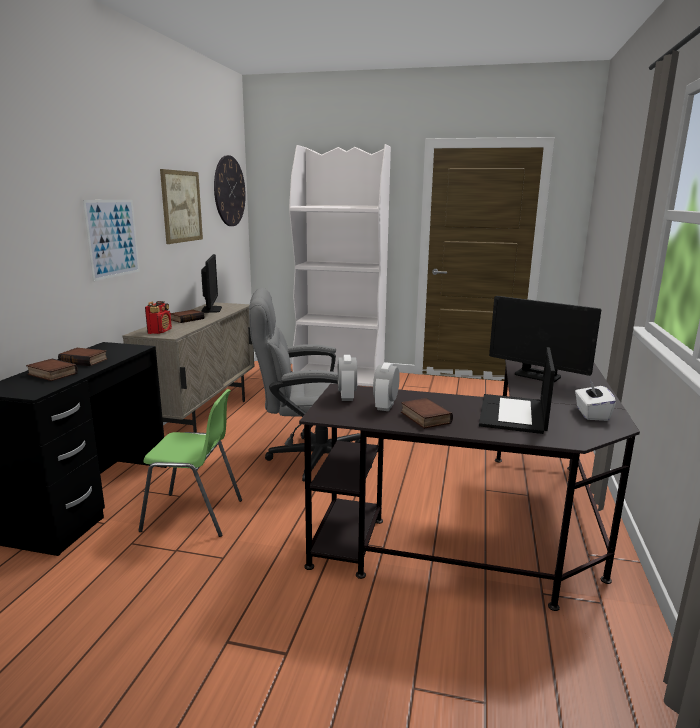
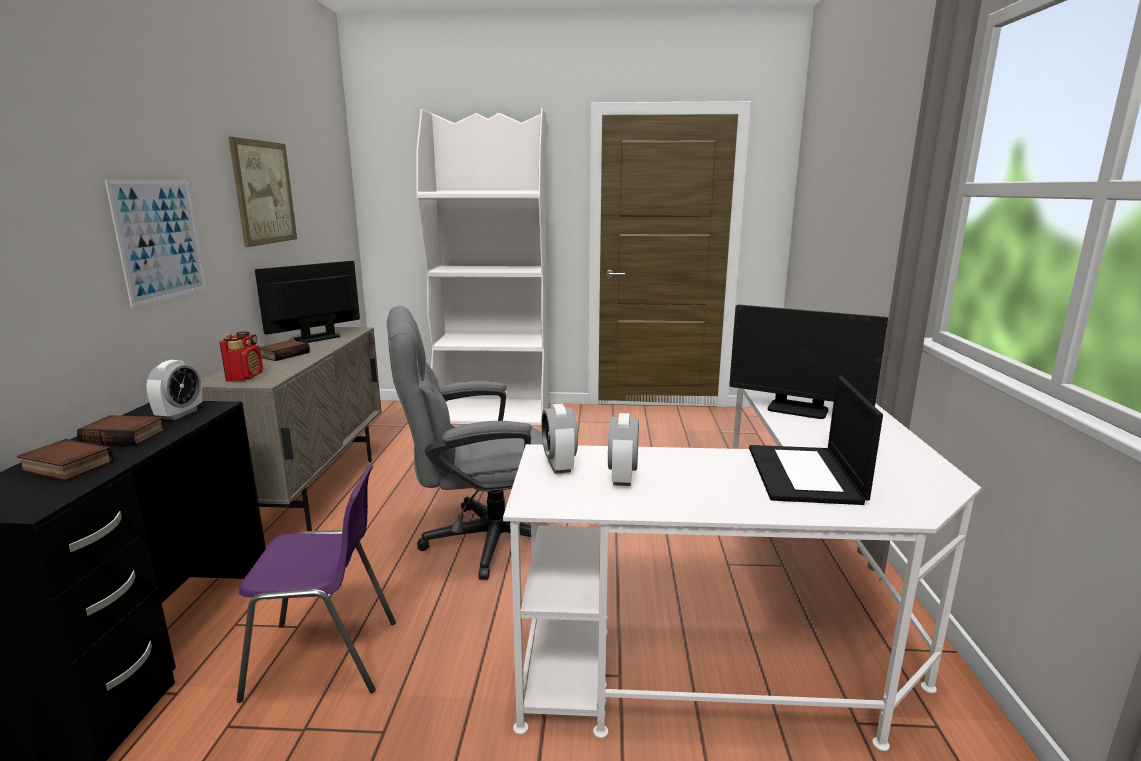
camera: 10 degrees left, 0 degrees up
(117, 351) = (180, 414): none -> alarm clock
(194, 515) = (325, 658): green chair -> purple chair
(211, 309) = (317, 338): monitor -> monitor turned 120 degrees counterclockwise
(229, 191) = (329, 172): wall clock -> none
(424, 417) = (686, 492): book -> none
(489, 530) = (754, 627): black desk -> white desk
(591, 414) = (903, 465): white tissue box -> none

